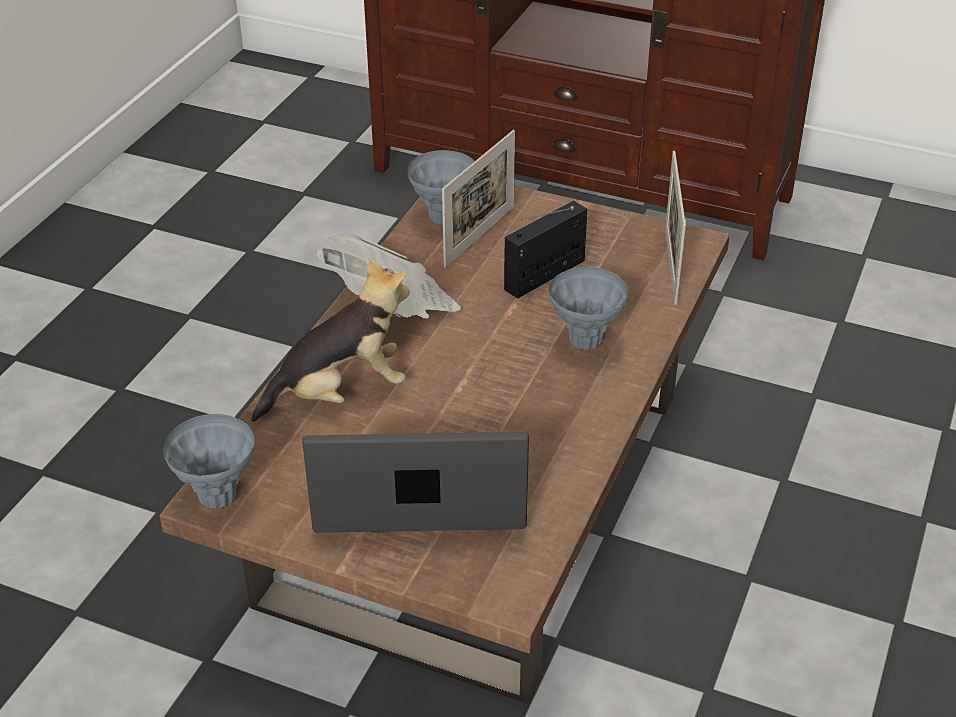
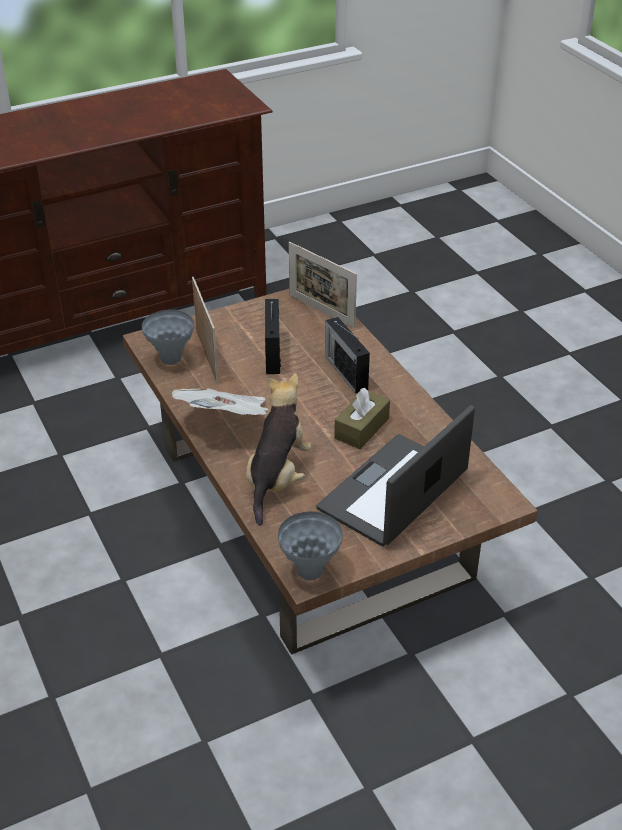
camera: 50 degrees left, 0 degrees up
(500, 407) = (361, 428): none -> brown tissue box
(585, 341) = (345, 372): grey vase -> radio

